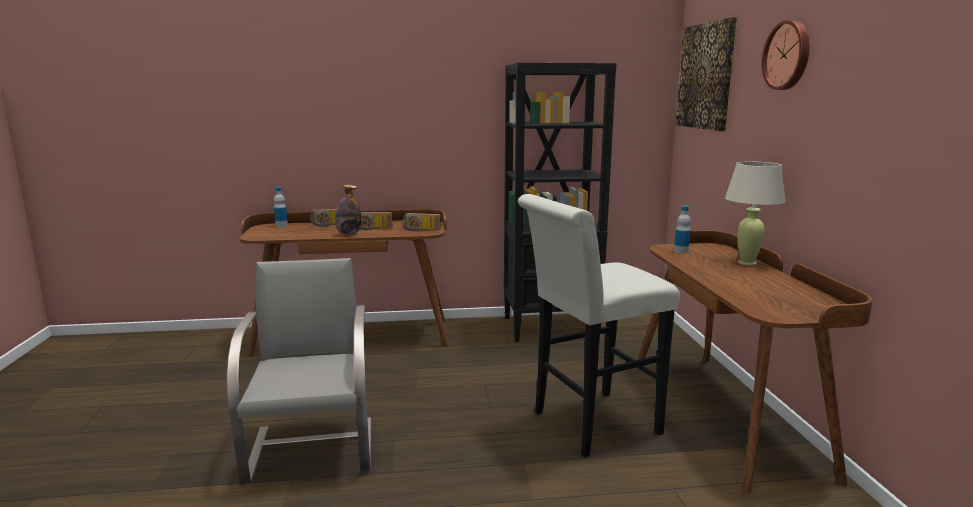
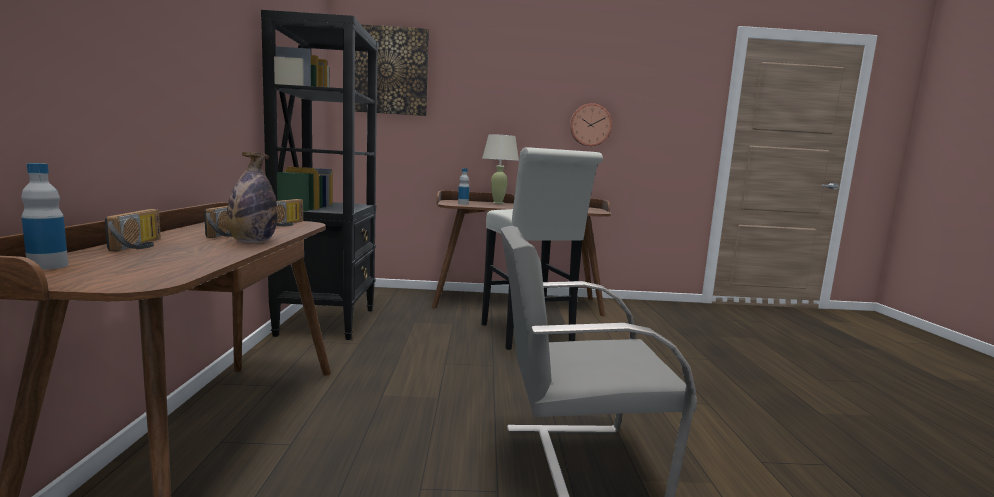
camera: 85 degrees left, 5 degrees down
(788, 55) = (497, 66): wall clock -> wall clock (590, 125)

